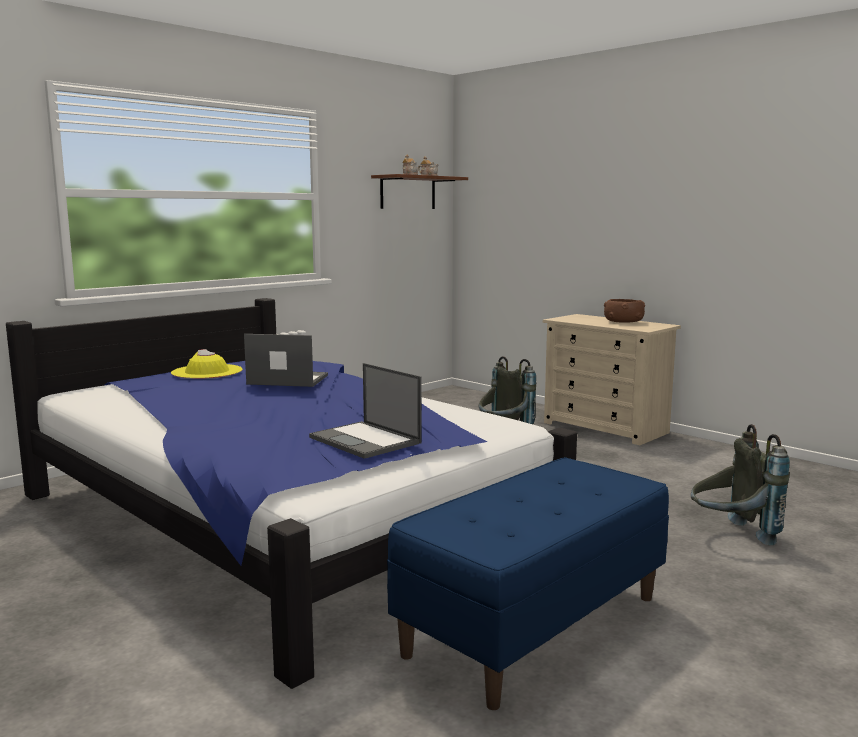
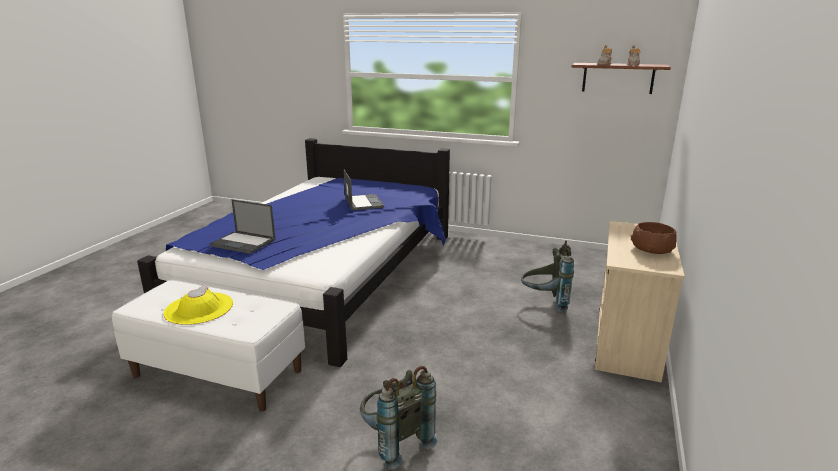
camera: 65 degrees right, 10 degrees up
(207, 372) = (371, 186): yellow hat -> yellow hat (199, 308)
(366, 440) = (244, 242): laptop -> laptop turned 90 degrees counterclockwise
(534, 624) = (219, 373): blue bench -> white bench

